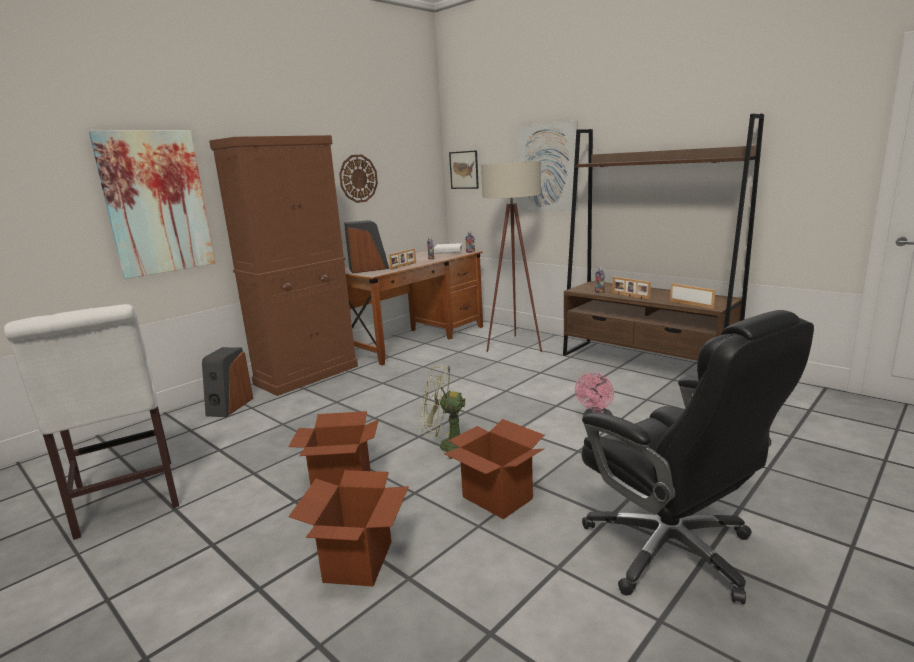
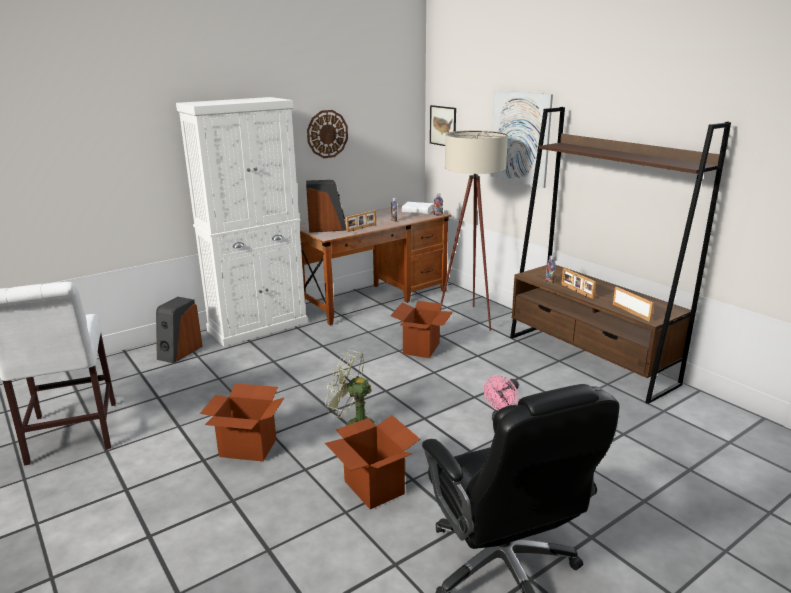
camera: 10 degrees right, 5 degrees up
(156, 203) = (124, 161): picture -> none
(307, 375) = (258, 326): brown cabinet -> white cabinet
(358, 562) = (234, 527): cardboard box -> cardboard box (421, 348)

